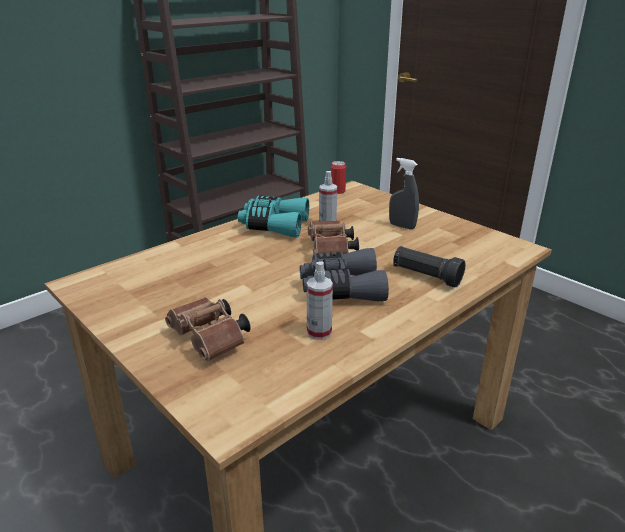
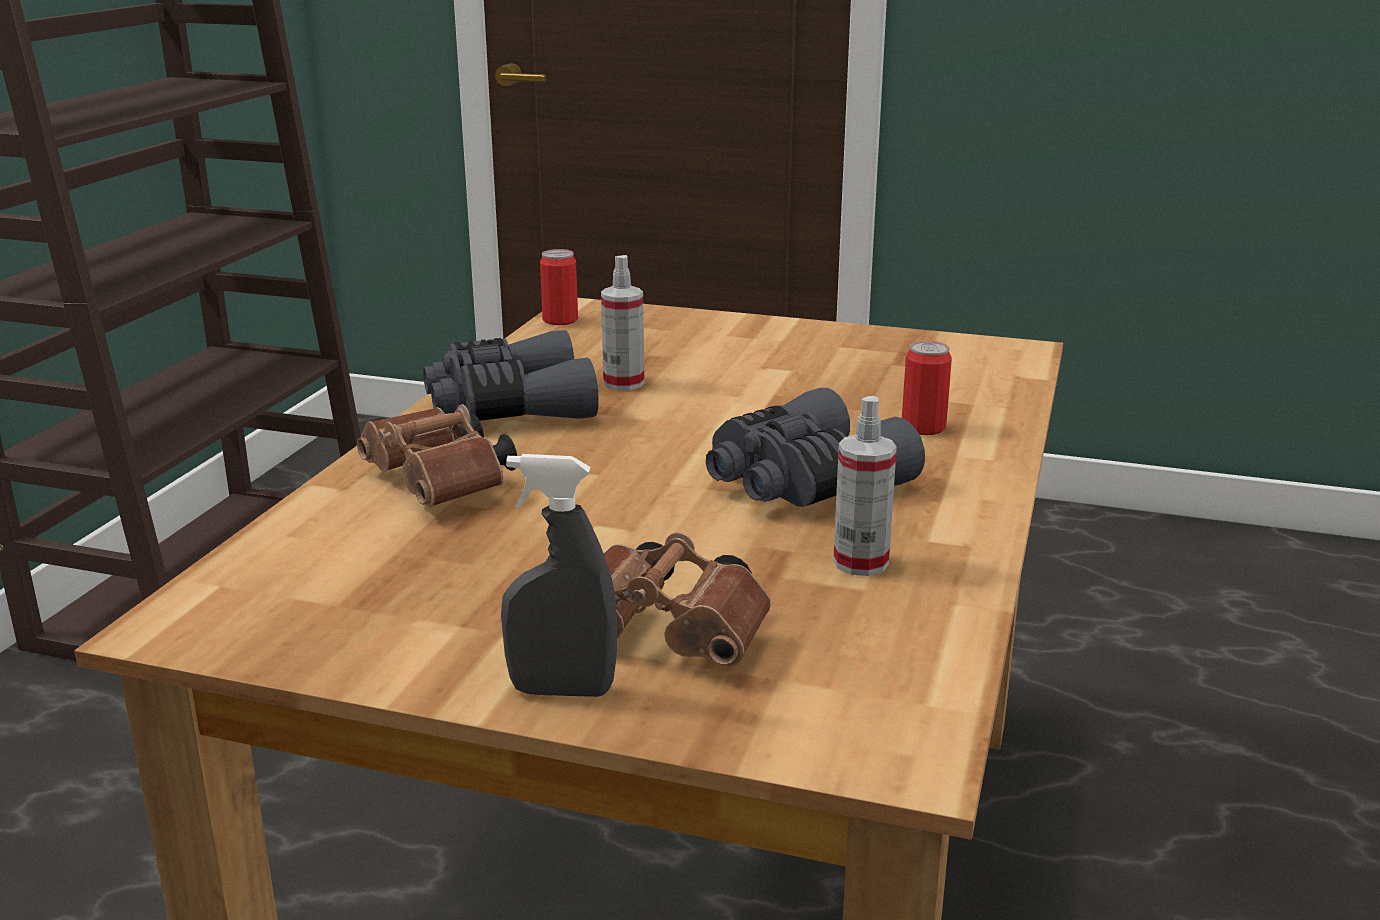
camera: 30 degrees left, 5 degrees down
(274, 225) = (509, 407): turquoise binoculars -> grey binoculars
(331, 252) = (696, 427): brown binoculars -> brown binoculars (441, 486)
(402, 226) = (772, 357): grey spray bottle -> grey spray bottle (562, 690)
(426, 276) = (923, 427): black flashlight -> can

